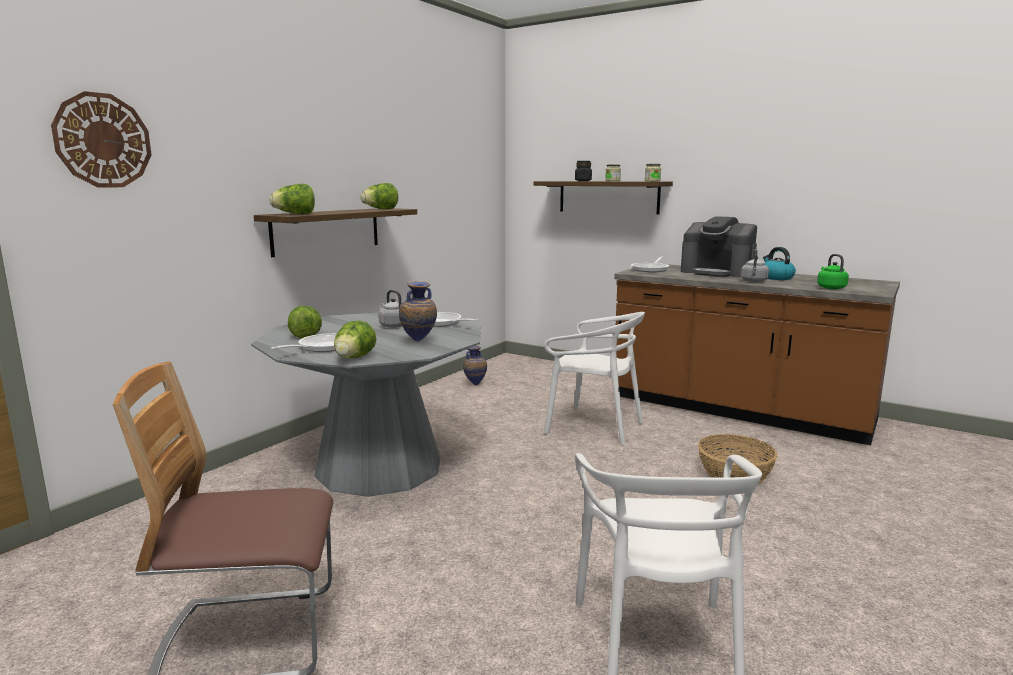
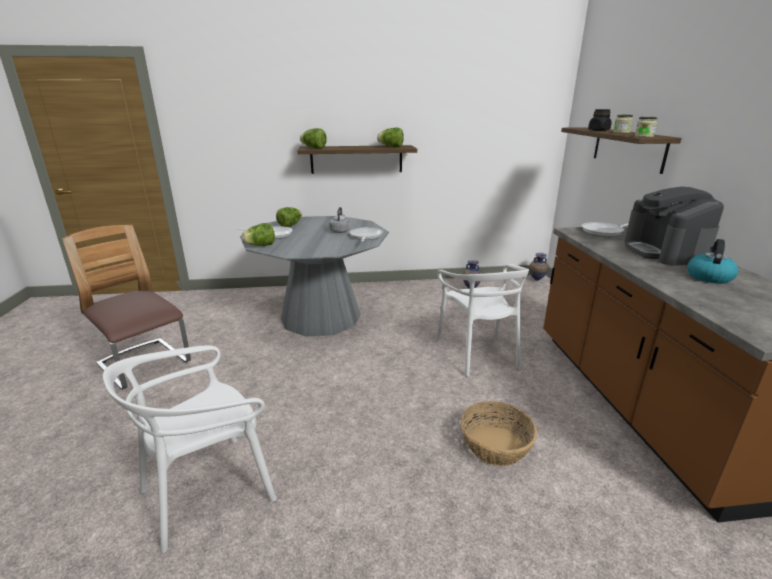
camera: 50 degrees right, 10 degrees up
(103, 140) = (209, 103): wall clock -> none
(418, 342) = (314, 245): vase -> vase (536, 281)
(754, 281) = (656, 272): grey kettle -> none
(830, 288) = (722, 309): green kettle -> none

